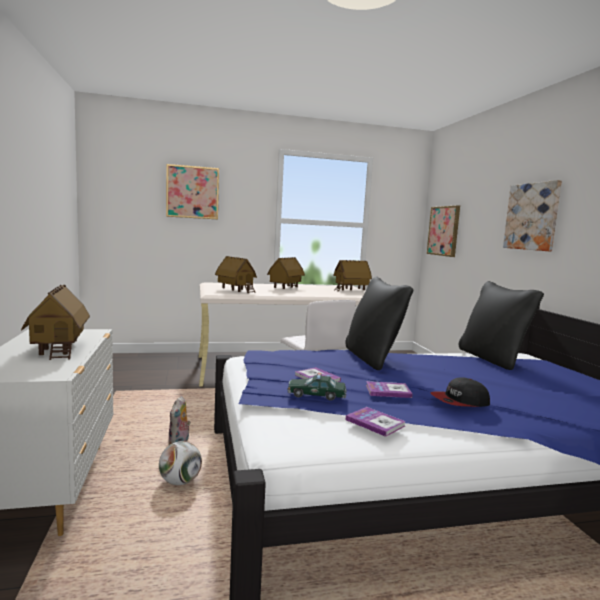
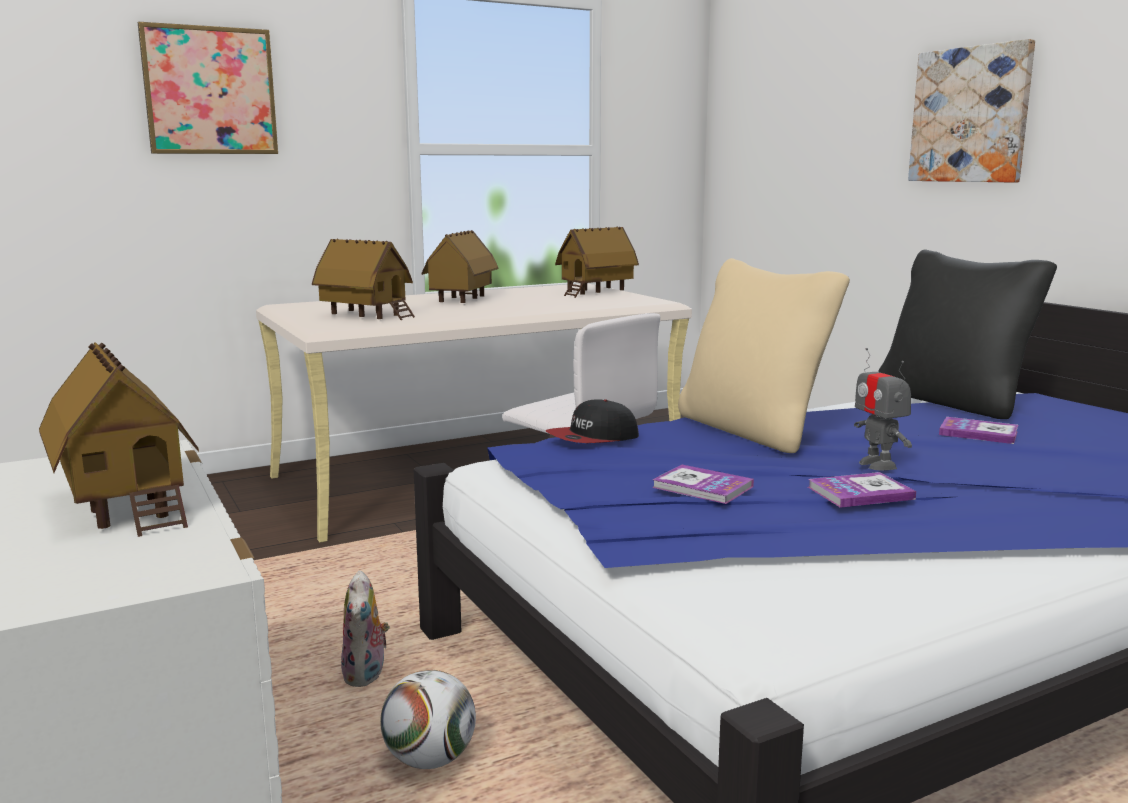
camera: 15 degrees left, 5 degrees up
(316, 395) = (740, 523): toy car -> none
(372, 358) = (752, 430): black pillow -> beige pillow
(375, 423) = (902, 561): book -> book (978, 433)
(412, 380) = (877, 464): none -> toy robot
(444, 231) = (758, 153): picture -> none
(460, 401) = (1001, 493): cap -> cap (593, 438)

